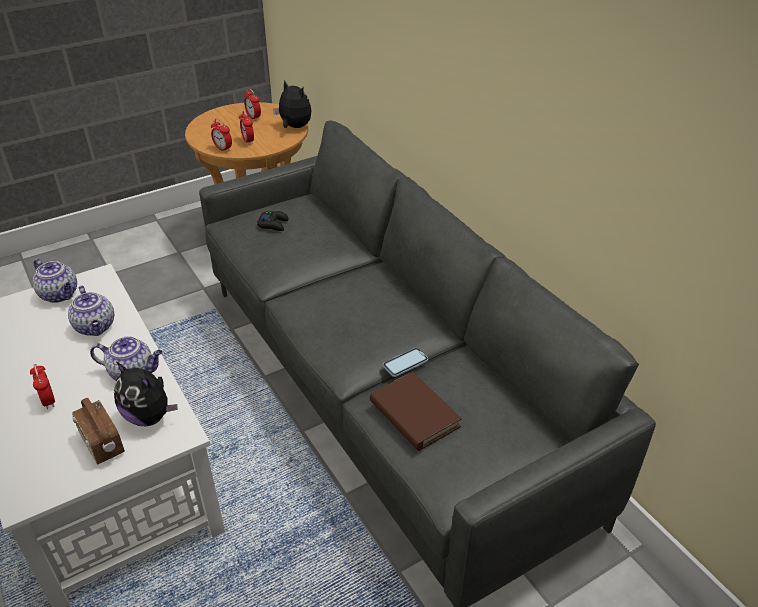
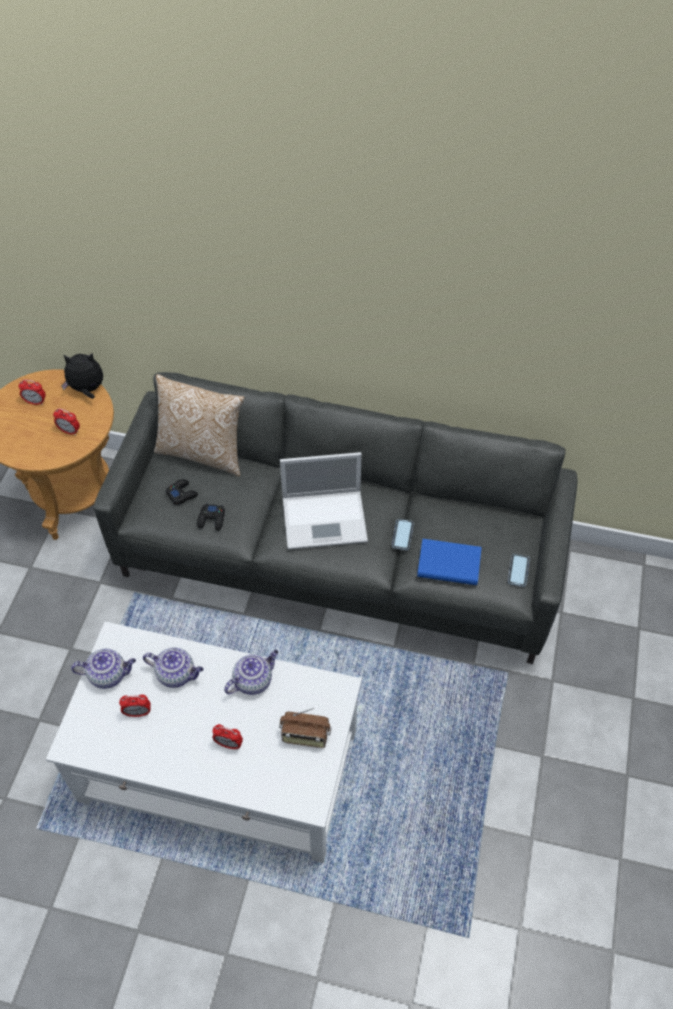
camera: 45 degrees left, 15 degrees up
(149, 416) = (306, 696): plush toy -> none
(223, 149) = (61, 454): alarm clock -> alarm clock (138, 713)
(269, 251) = (212, 519): none -> black game controller
(327, 211) = (203, 452): none -> pillow
(355, 307) = (326, 519): none -> laptop
(414, 414) = (448, 564): brown book -> blue book
(480, 472) = (518, 571): none -> phone

